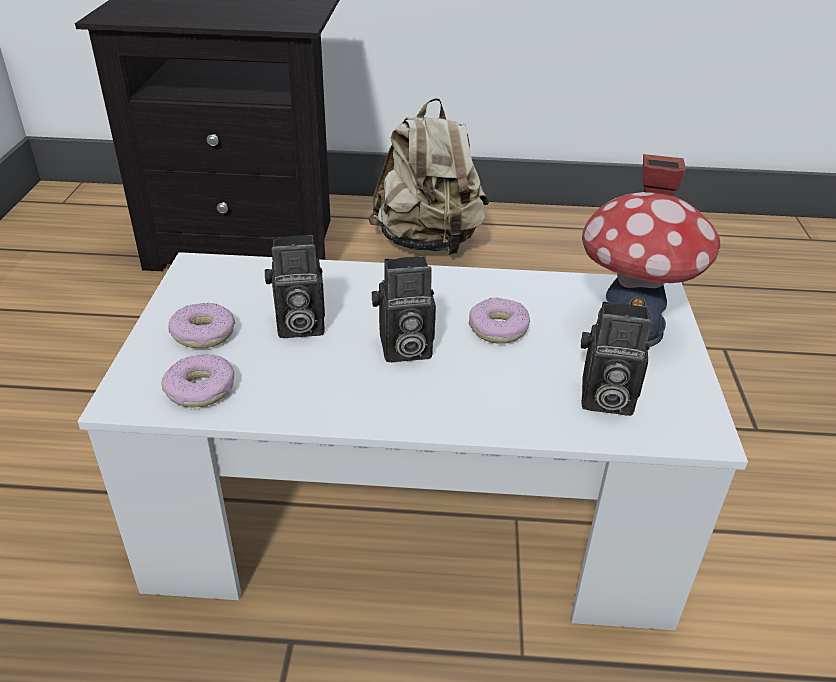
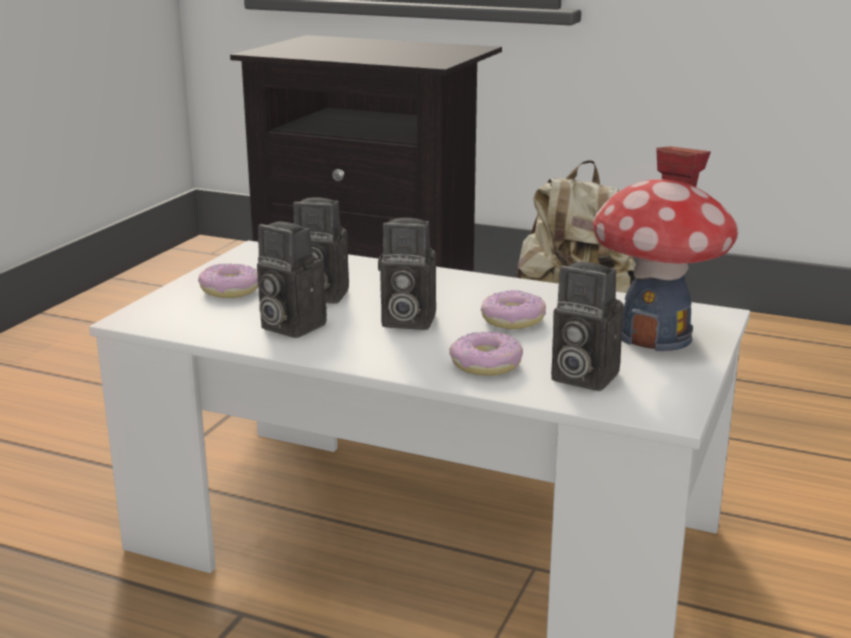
camera: 20 degrees right, 15 degrees down
(201, 389) = (202, 321): donut -> donut (486, 365)
(294, 379) = (288, 326): none -> camera

